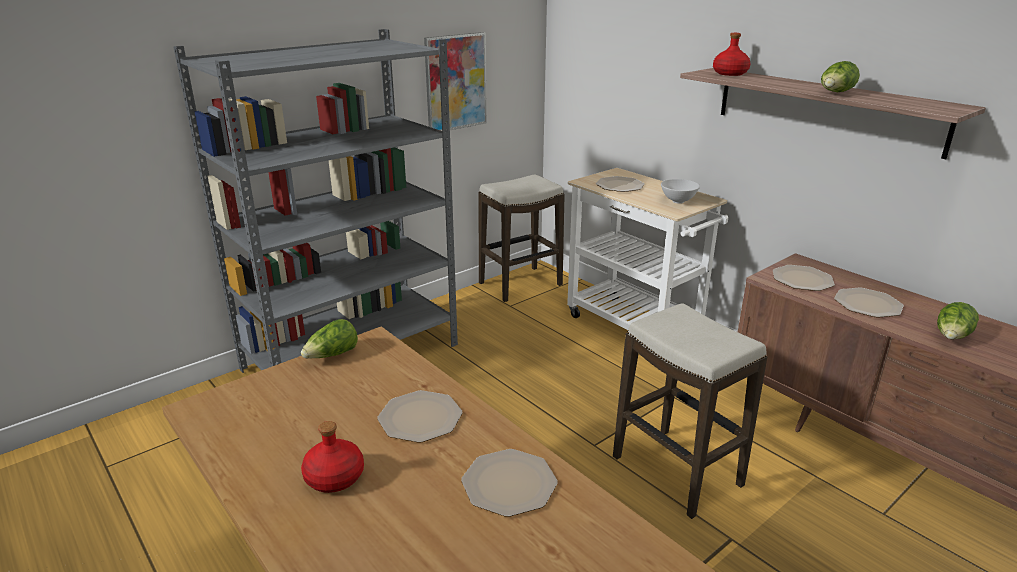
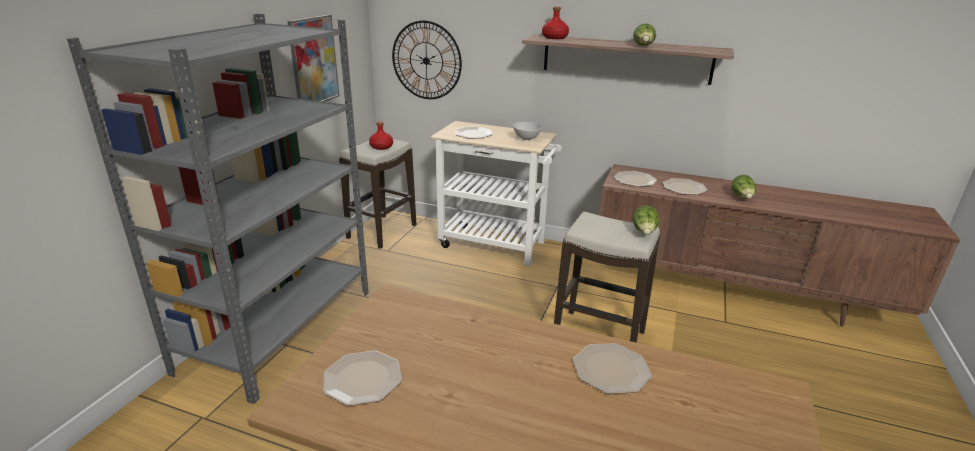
camera: 30 degrees left, 0 degrees up
(332, 355) = (368, 319): lettuce -> lettuce (644, 232)
(335, 477) = (483, 415): red bottle -> red bottle (381, 147)
(419, 418) = (497, 346): plate -> plate (362, 379)
(595, 91) = (426, 60): none -> wall clock

